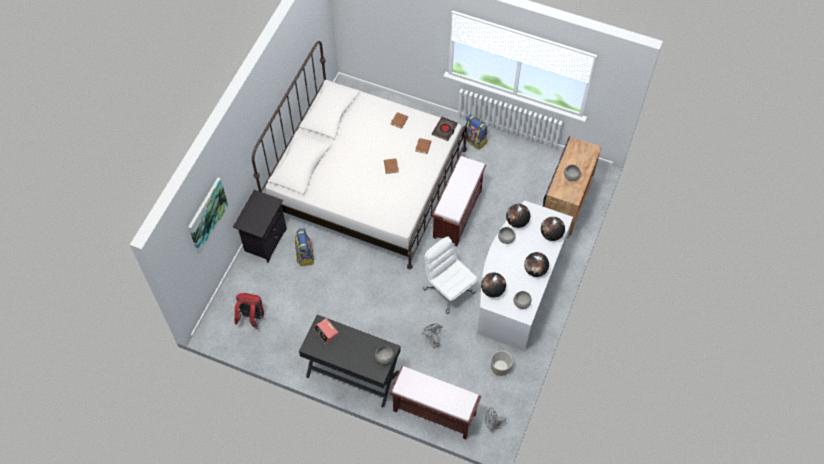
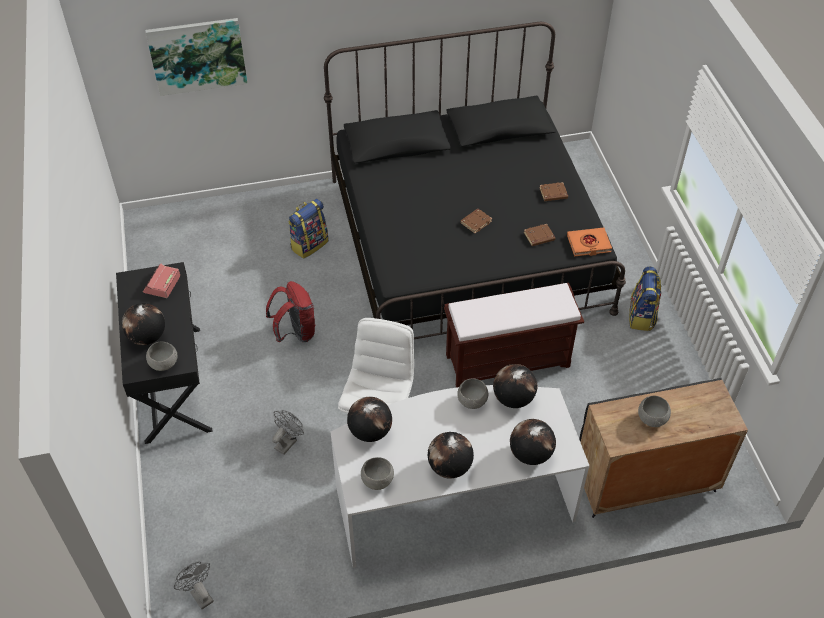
camera: 55 degrees right, 10 degrees down
(251, 317) = (184, 244): red backpack -> red backpack (295, 332)
(264, 240) = (299, 199): black nightstand -> none
(359, 357) = (147, 337): none -> globe
(366, 182) = (466, 243): white bed -> black bed
(433, 412) = (173, 506): brown bench -> none
(444, 130) = (588, 244): black book -> orange book
(500, 367) = (302, 550): planter -> none

